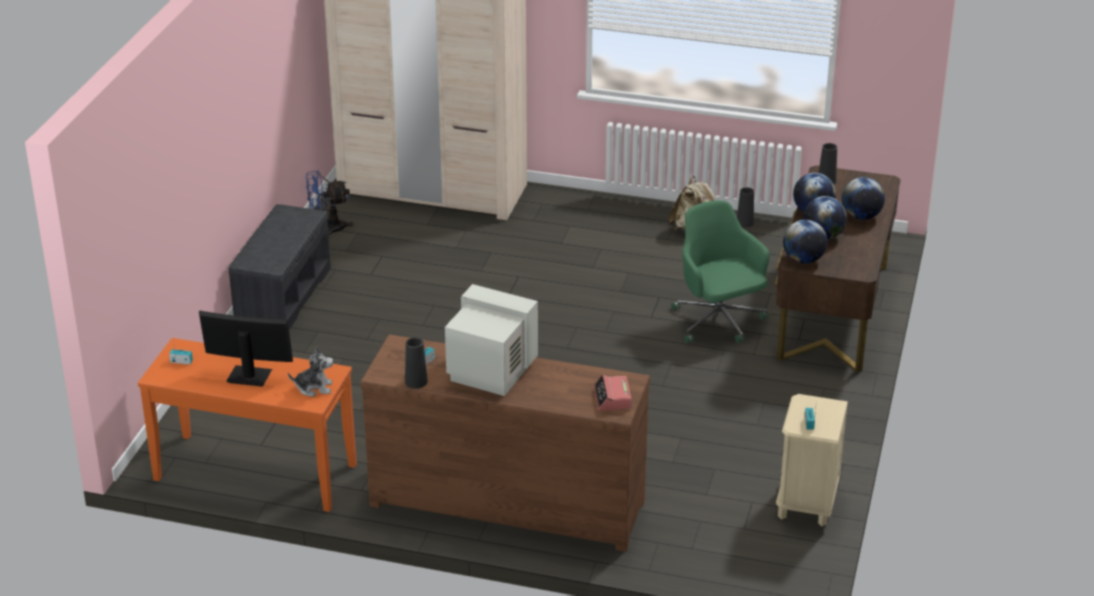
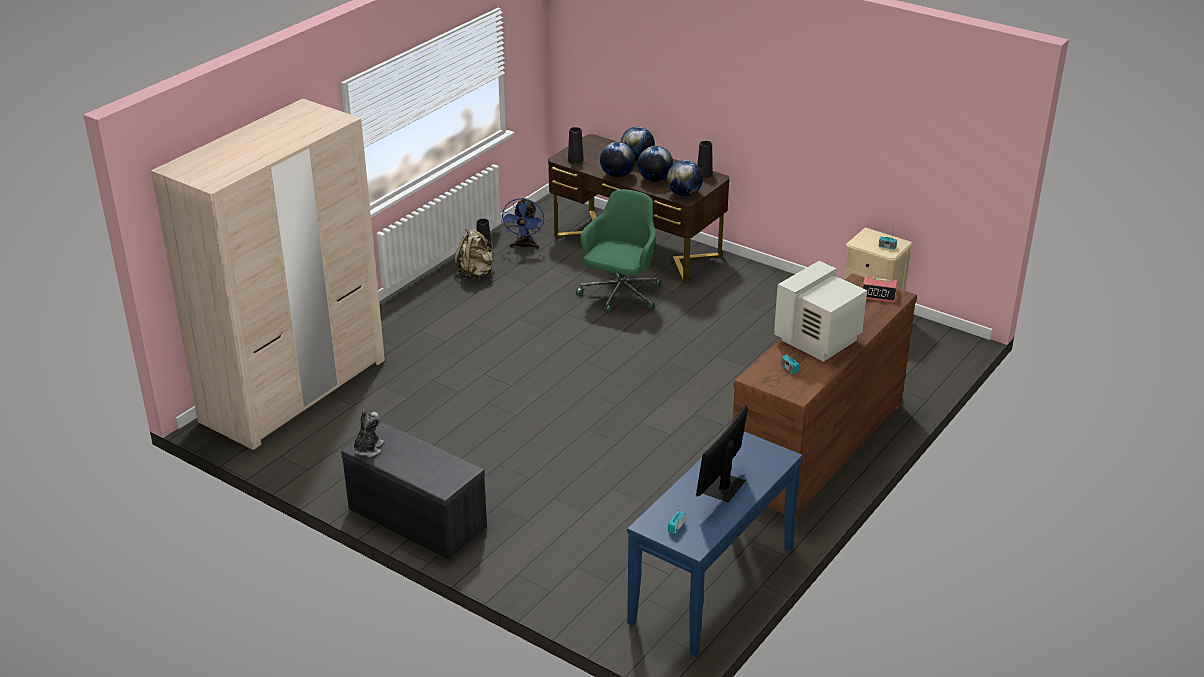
camera: 70 degrees left, 0 degrees up
(255, 472) = (713, 585): orange console table -> blue console table
(314, 388) = (759, 453): plush toy -> plush toy (367, 449)
(328, 229) = (311, 467): blue fan -> blue fan (524, 246)
(416, 381) = (818, 378): black vase -> black vase (704, 174)
(718, 322) = (620, 295): green office chair -> green office chair turned 120 degrees clockwise

